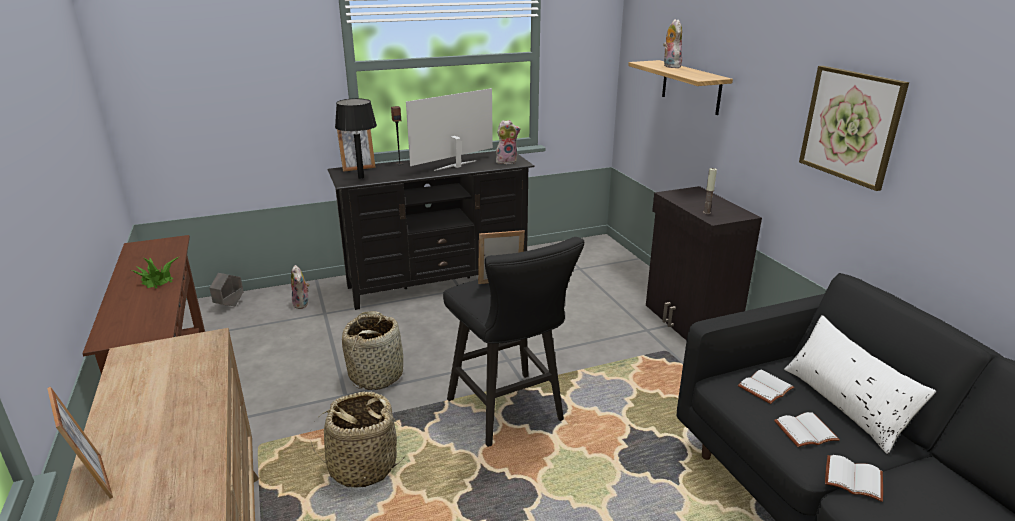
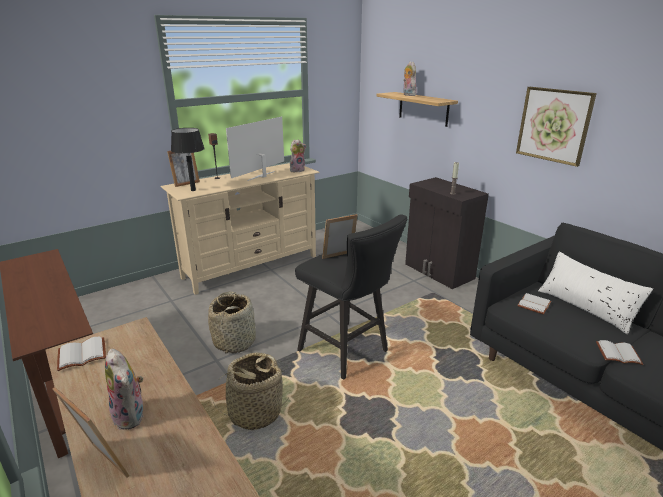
camera: 15 degrees left, 0 degrees up
(157, 280) = (50, 288): potted plant -> none
(230, 305) = (86, 305): grey planter -> none
(302, 304) = (149, 296): plush toy -> plush toy (132, 415)
(438, 282) = (251, 266): black tv stand -> beige tv stand
(806, 432) = (574, 329): white book -> white book (81, 356)

